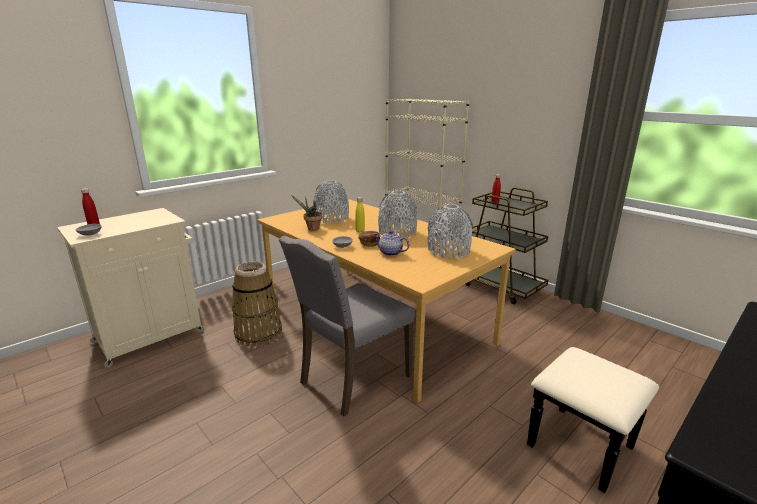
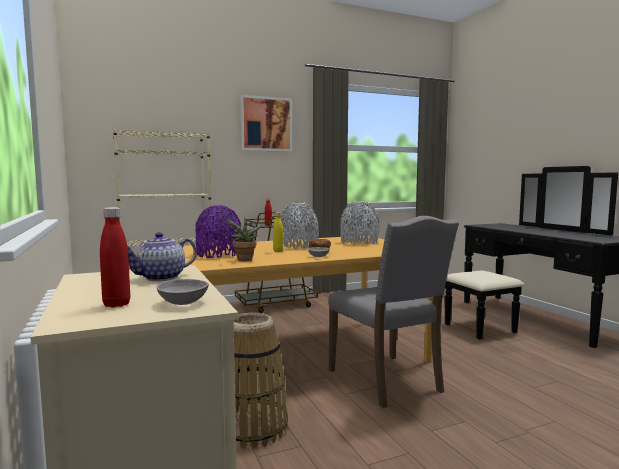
camera: 70 degrees left, 15 degrees down
(331, 219) = (219, 254): grey vase -> purple vase
(390, 253) = (351, 250): teapot -> teapot (161, 278)
(539, 84) = (266, 124): none -> picture

